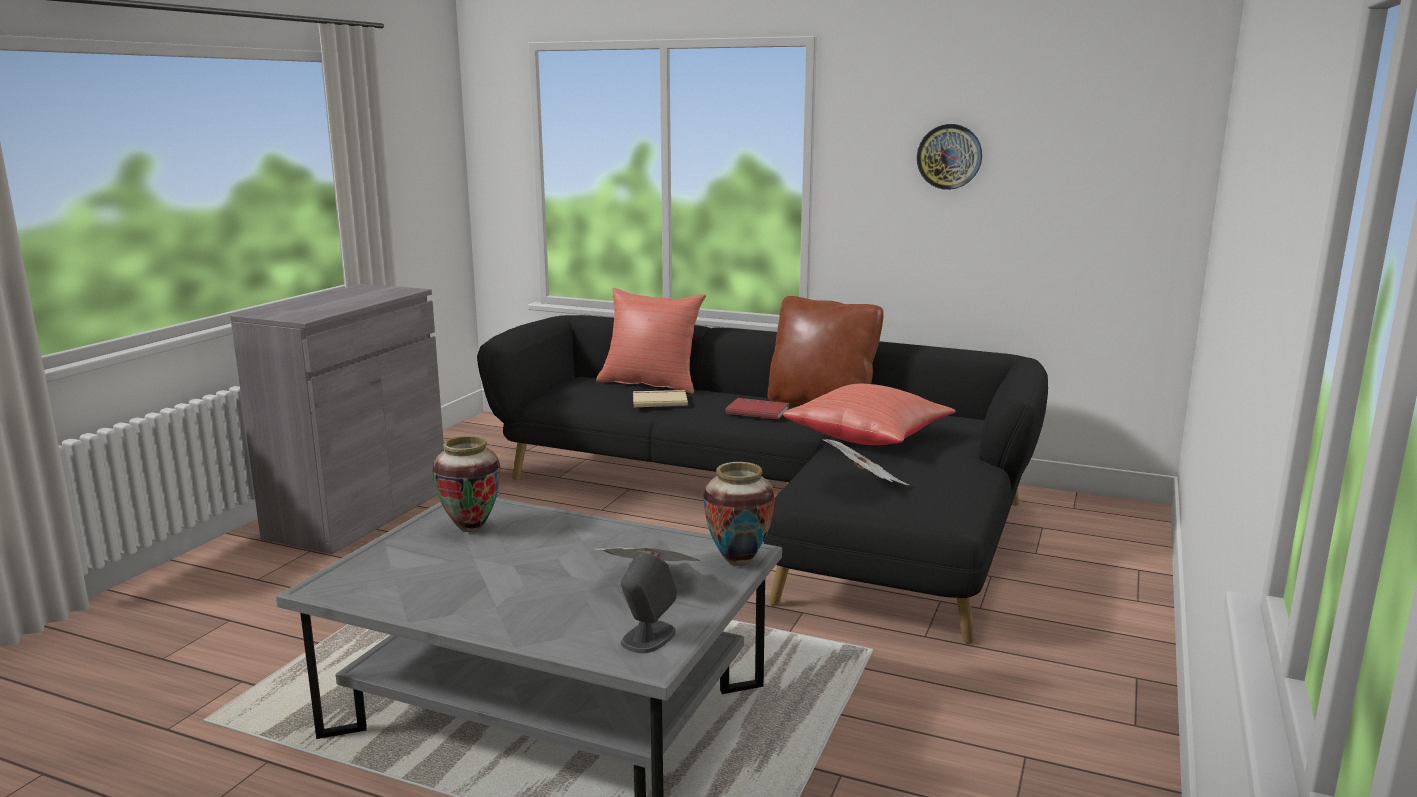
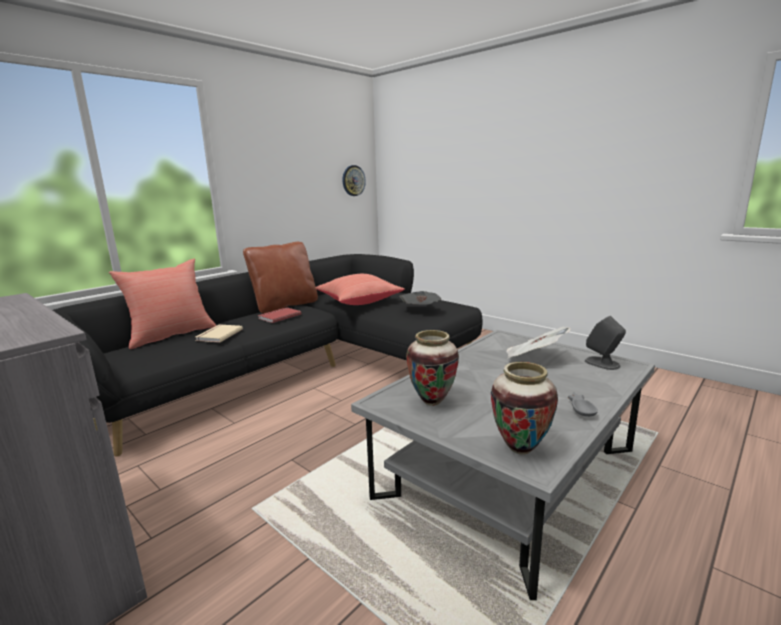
camera: 70 degrees left, 0 degrees up
(463, 614) = (581, 408): none -> grey bowl
(738, 561) = (512, 338): vase -> vase (520, 449)
(949, 156) = (285, 160): wall clock -> wall clock (353, 180)

